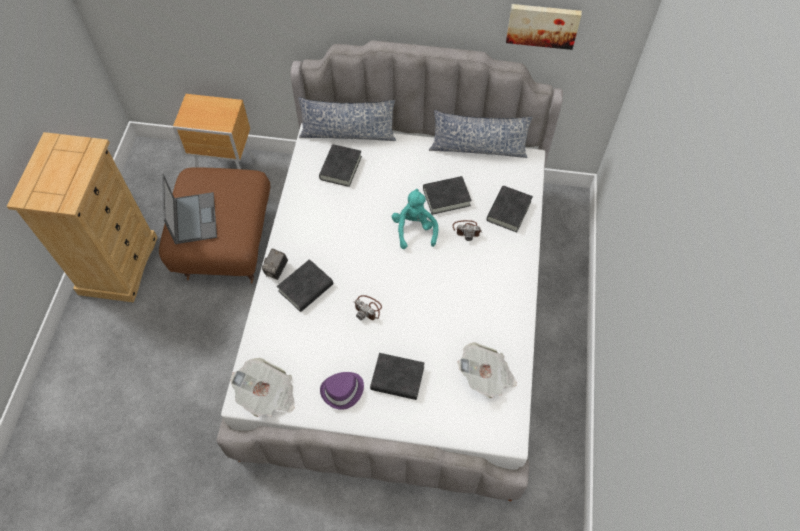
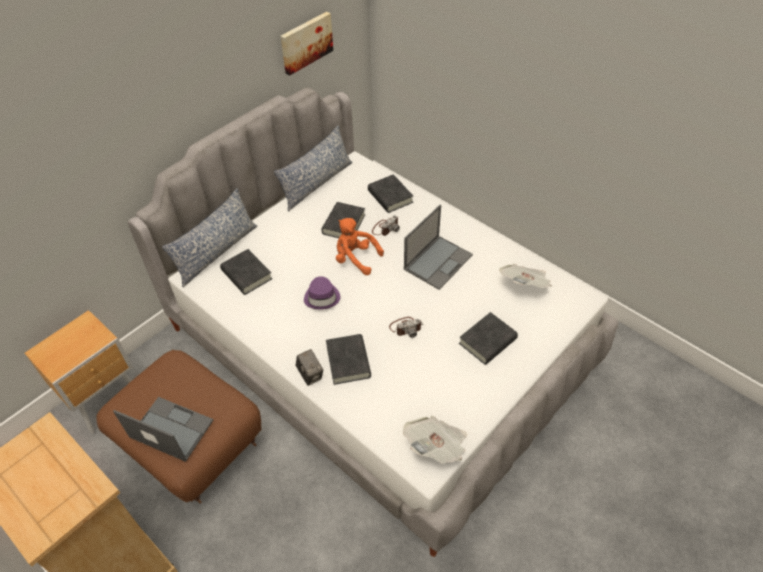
camera: 55 degrees left, 10 degrees down
(342, 391) = (472, 385): purple hat -> purple hat (322, 297)
(414, 229) = (355, 259): turquoise plush toy -> orange plush toy
(460, 292) = (438, 261): none -> laptop

